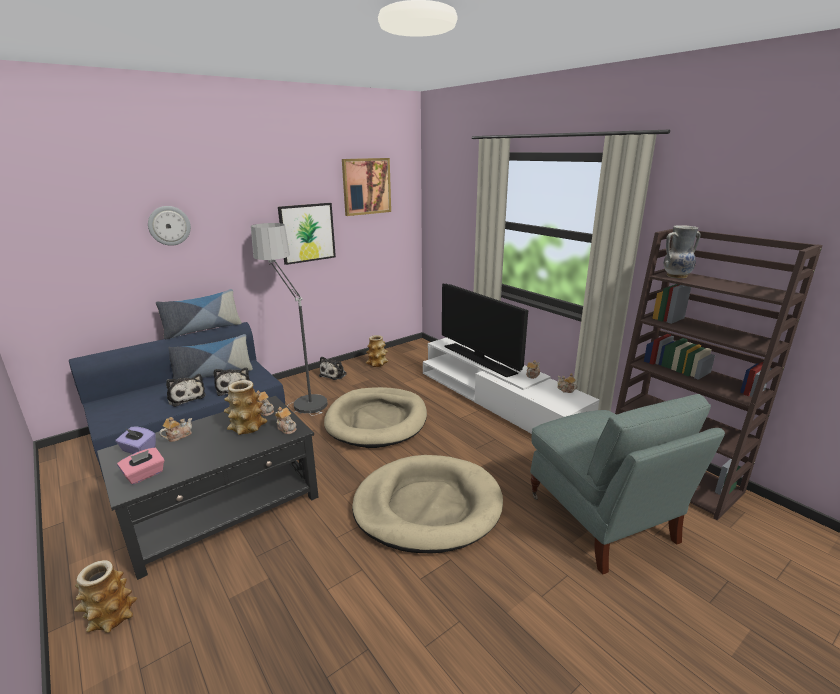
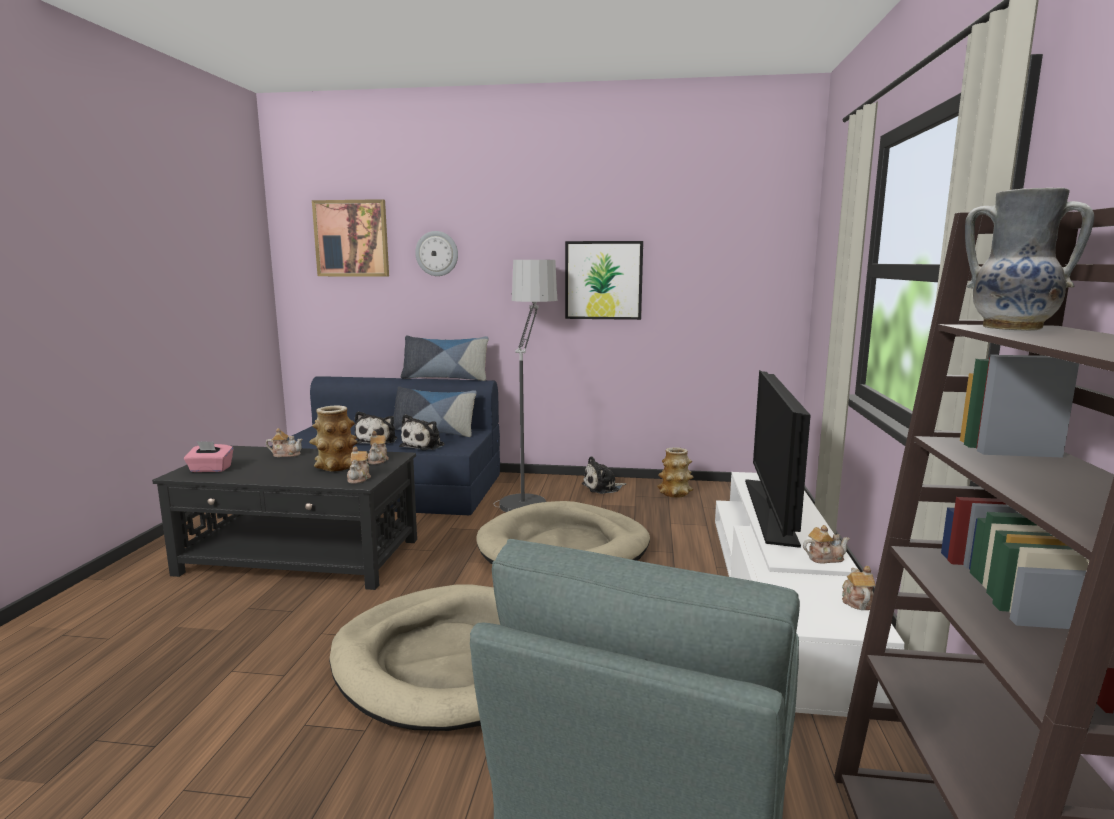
camera: 45 degrees right, 10 degrees down
(111, 616) = (118, 590): vase -> none
(138, 450) = (246, 453): purple tissue box -> none
(366, 186) = (707, 221): picture -> picture (352, 238)

